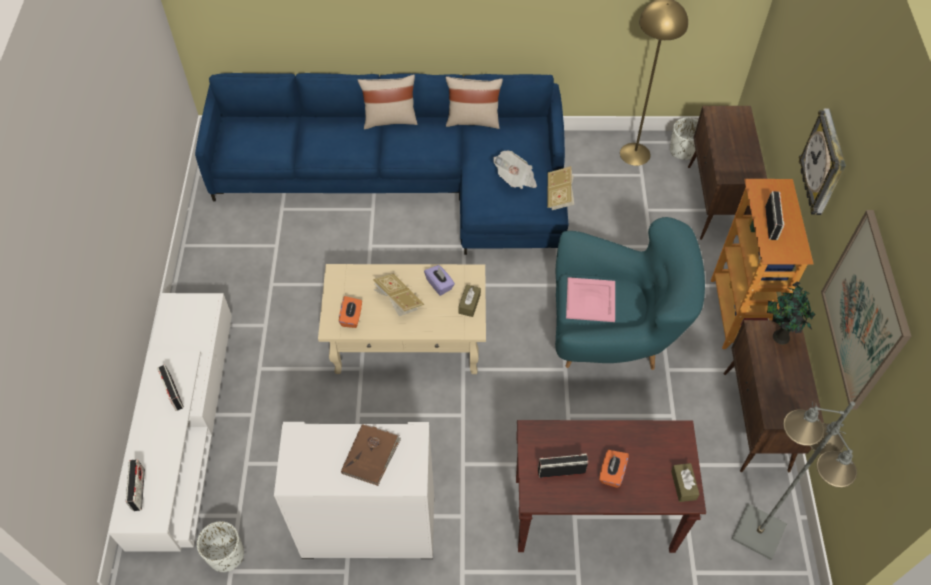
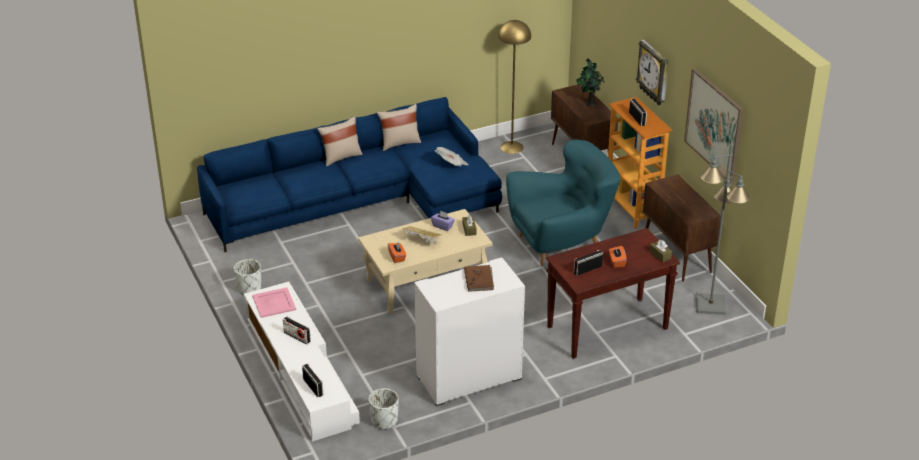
camera: 25 degrees left, 20 degrees down
(560, 195) = (487, 165): book -> none
(590, 299) = (543, 209): pink tray -> pink tray (273, 303)
(682, 150) = (542, 137): white planter -> white planter (249, 288)
(779, 336) = (670, 184): potted plant -> potted plant (589, 103)

